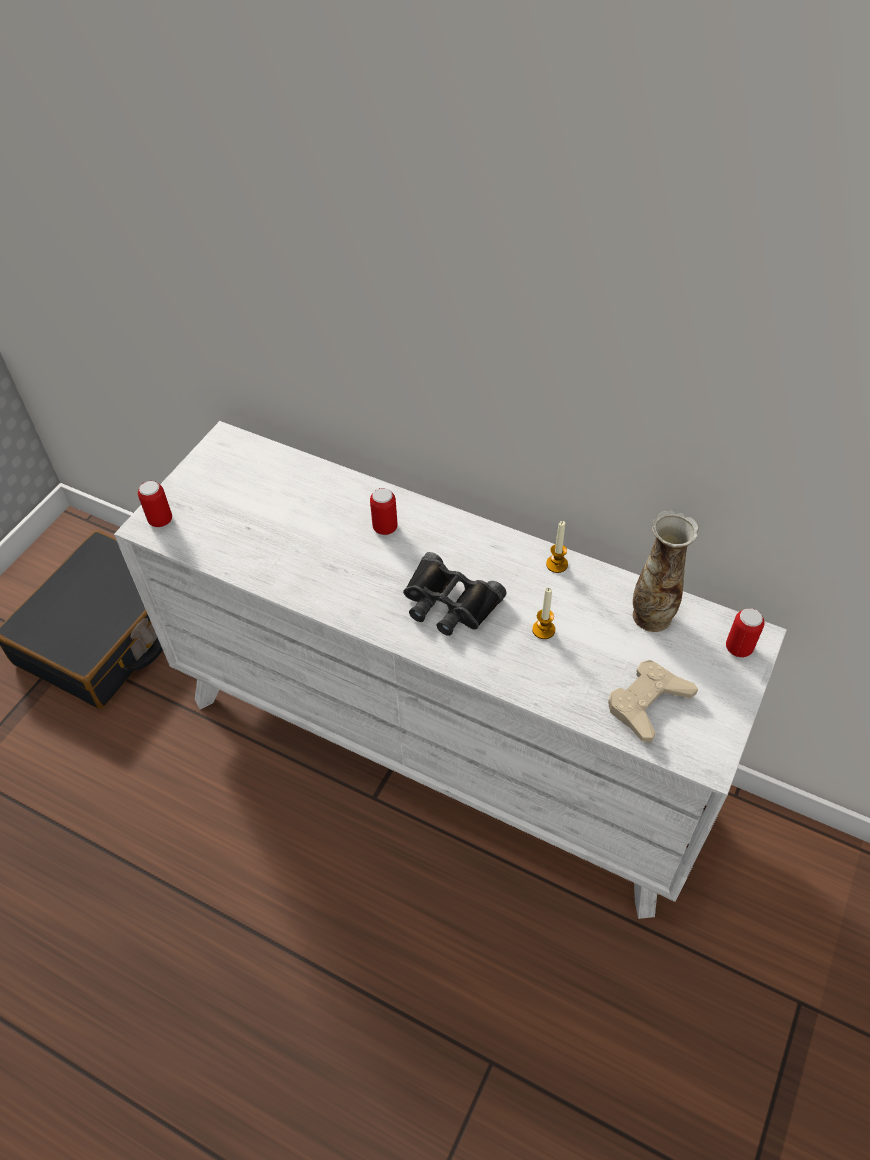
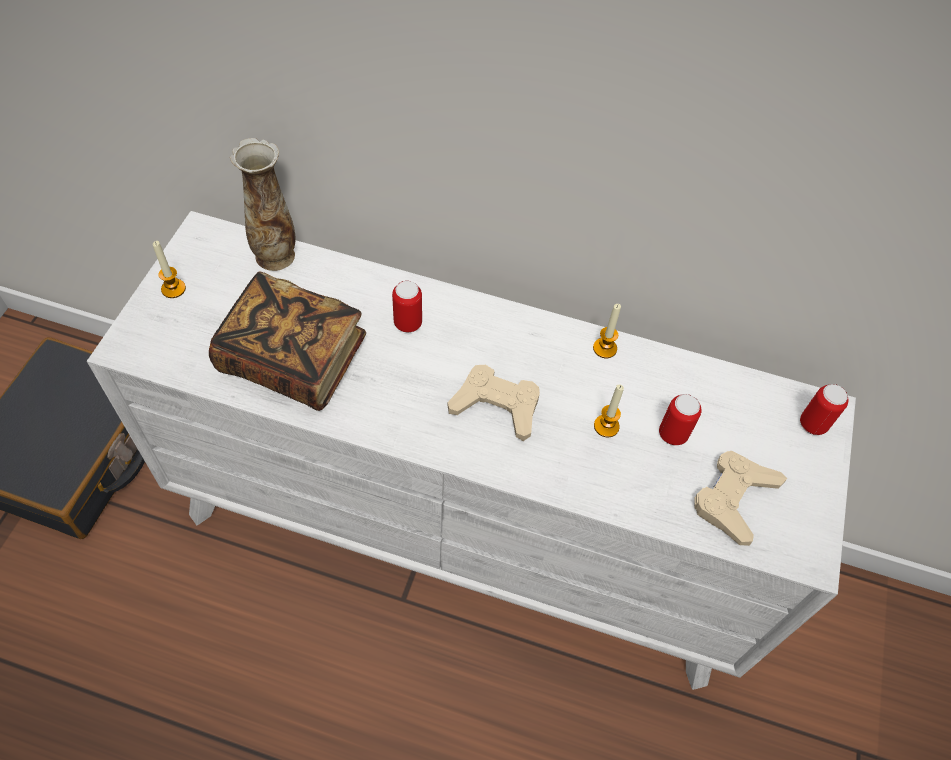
camera: 15 degrees left, 5 degrees up
(160, 520) = (142, 339): can -> can (672, 434)
(193, 483) = (173, 289): none -> candle
(281, 548) = (293, 359): none -> book
(448, 603) = (496, 405): black binoculars -> beige game controller
(652, 615) = (717, 396): vase -> vase (275, 255)

